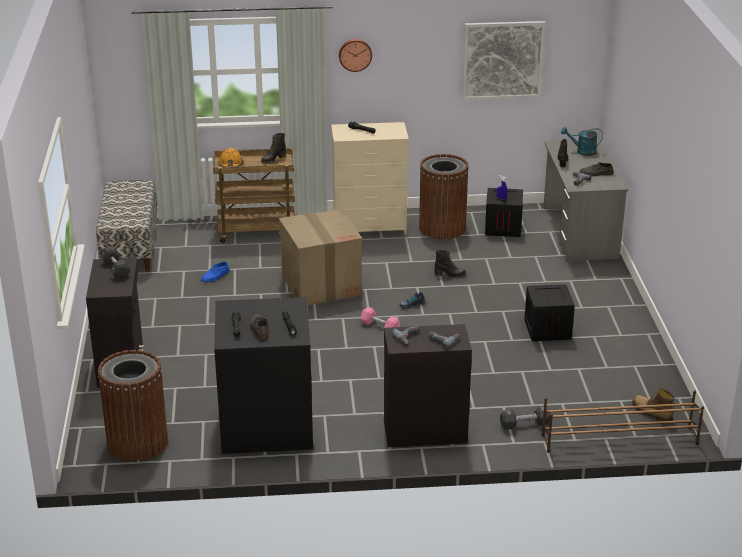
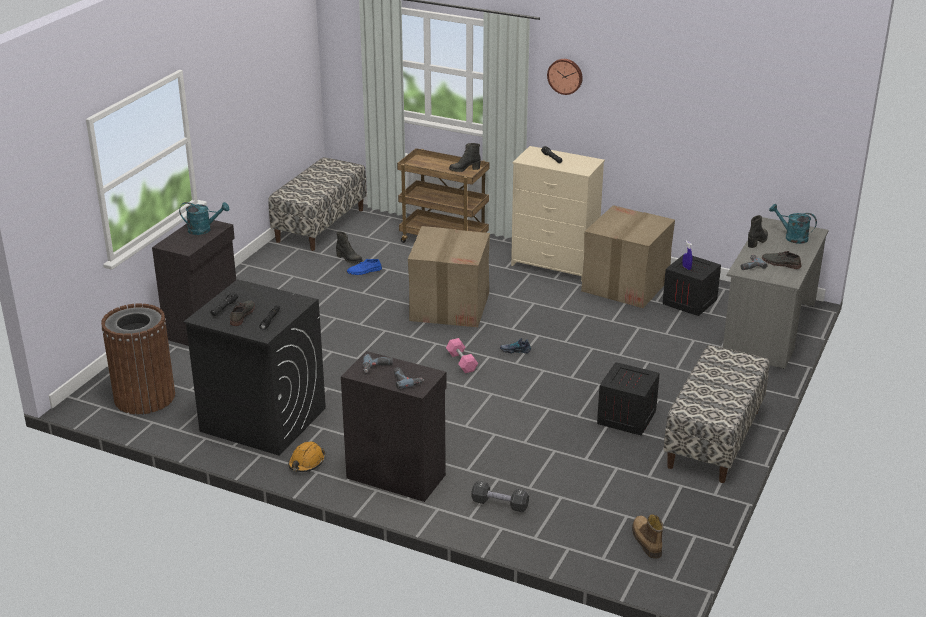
camera: 30 degrees right, 0 degrees up
(116, 269) = (204, 230): grey dumbbell -> turquoise watering can
(231, 164) = (422, 164): orange hard hat -> orange hard hat (306, 463)
(442, 228) = (625, 285): brown trash can -> cardboard box
(449, 275) = (584, 333): black boot -> black boot (349, 259)
(502, 60) = (724, 113): picture -> none
(618, 439) = (581, 554): brown shoe rack -> none
(623, 325) = (714, 439): none -> bench

